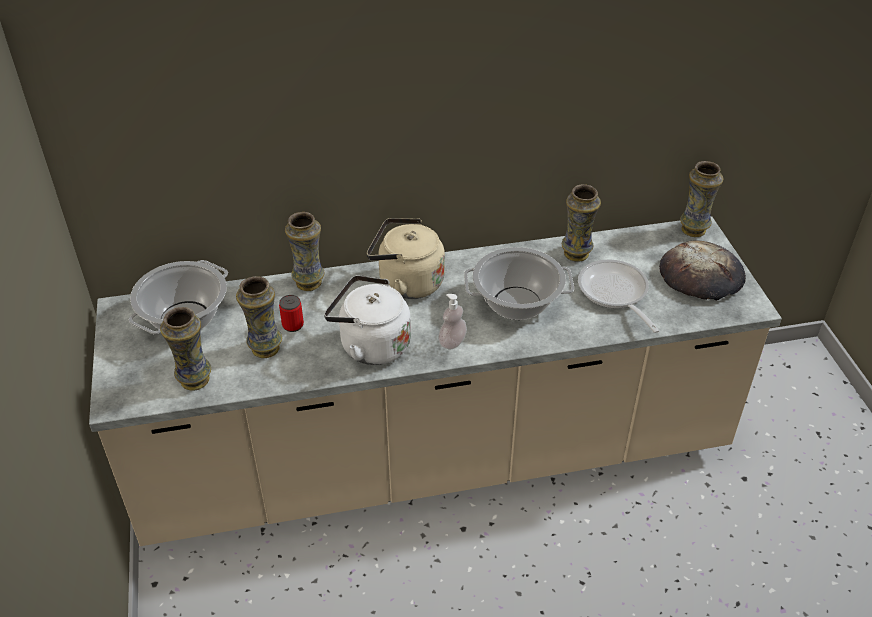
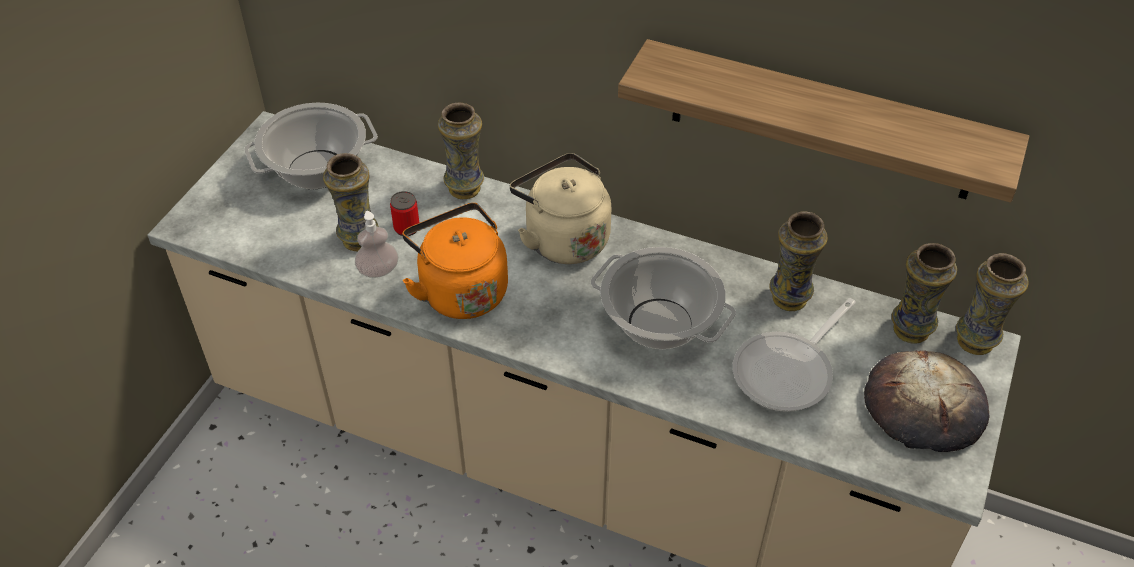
camera: 35 degrees right, 5 degrees up
(194, 380) = (267, 239): vase -> vase (910, 330)
(370, 345) = (460, 290): white kettle -> orange kettle
(452, 342) = (546, 331): soap dispenser -> soap dispenser (378, 270)
(568, 120) = (822, 121): none -> shelf
(615, 294) = (788, 372): frying pan -> frying pan turned 150 degrees counterclockwise

